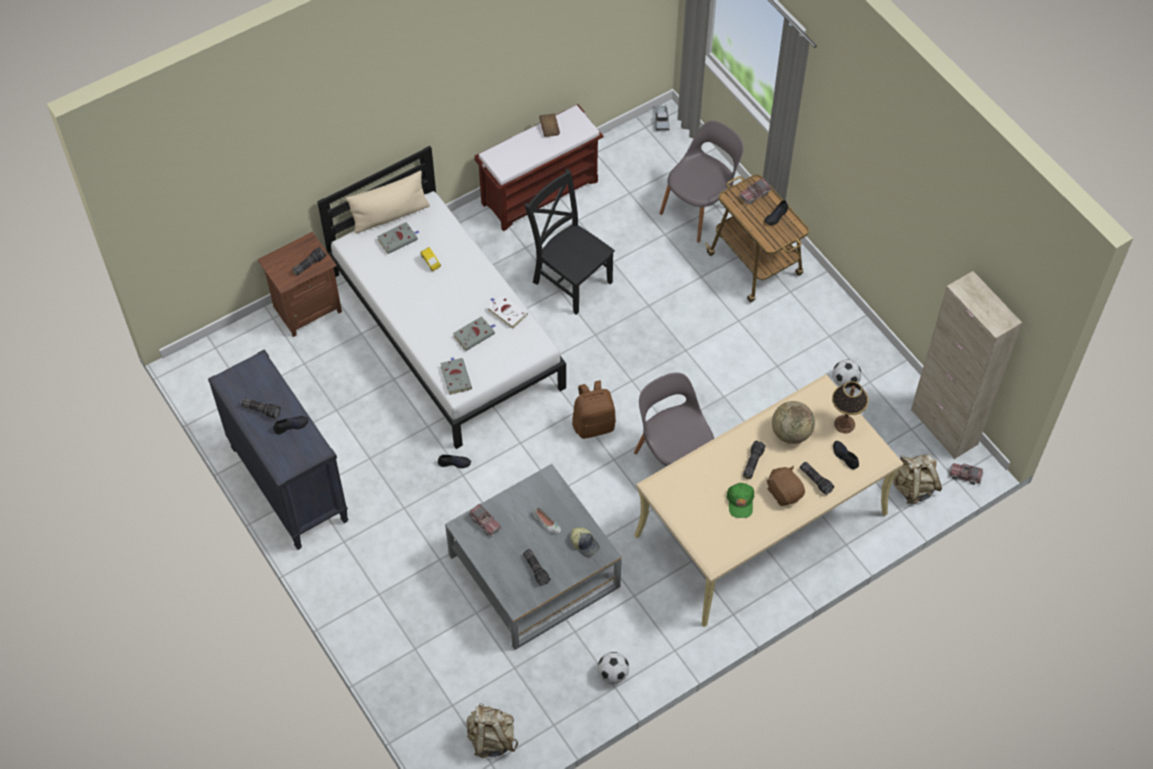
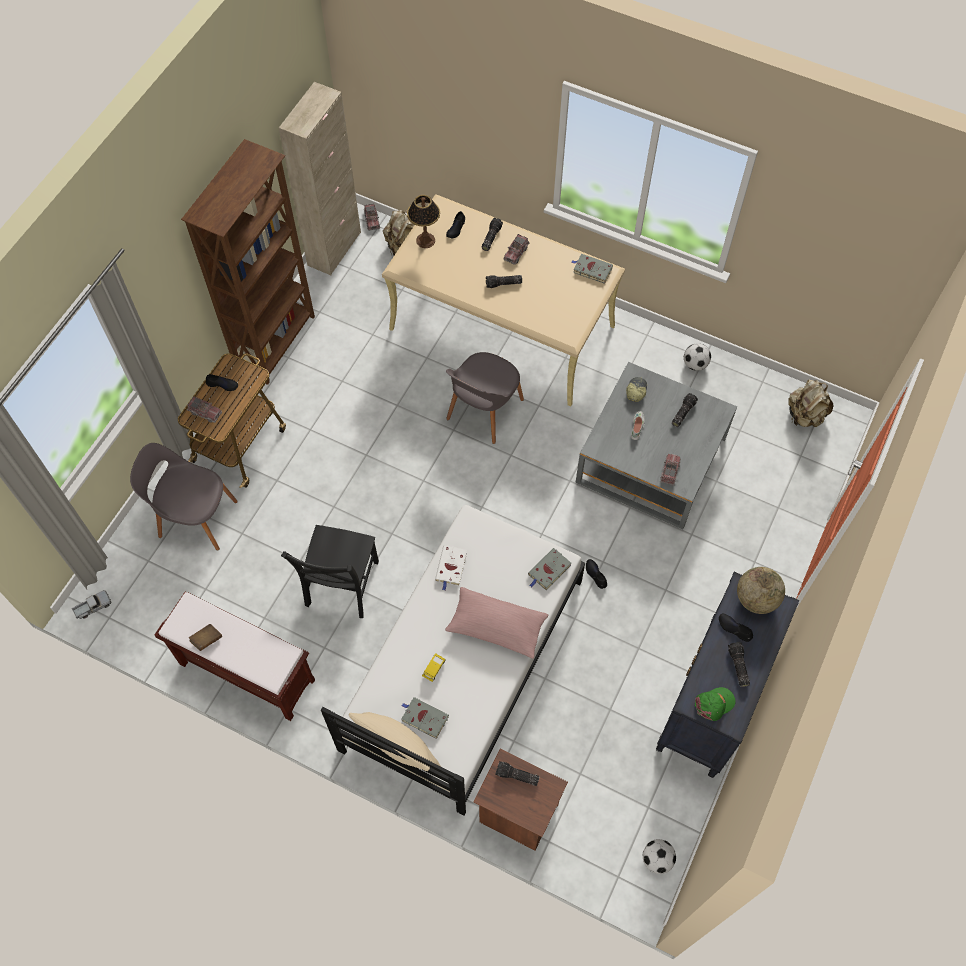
camera: 120 degrees left, 5 degrees up
(434, 318) = (496, 627): none -> pink pillow
(475, 334) = (492, 581): grey book -> grey book (591, 270)
(594, 424) = (486, 487): brown backpack -> none
(740, 501) = (545, 277): green cap -> green cap (714, 704)
(784, 492) = (516, 253): brown plush toy -> toy truck
(791, 433) = (458, 271): globe -> globe (756, 599)
(845, 381) = (329, 328): football -> football (657, 859)
(851, 334) = (276, 342): none -> brown bookcase

